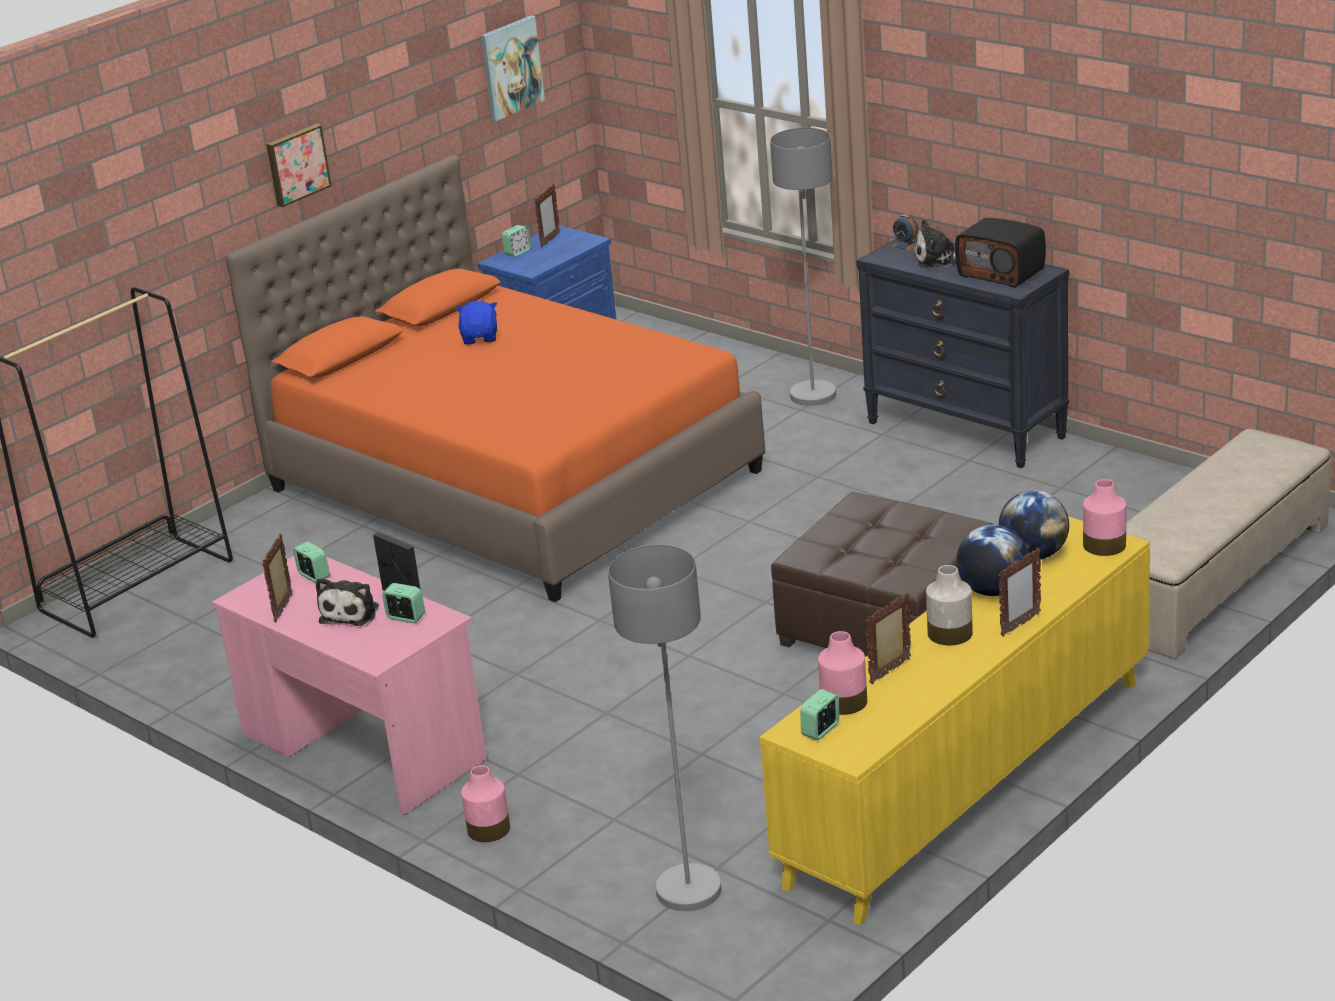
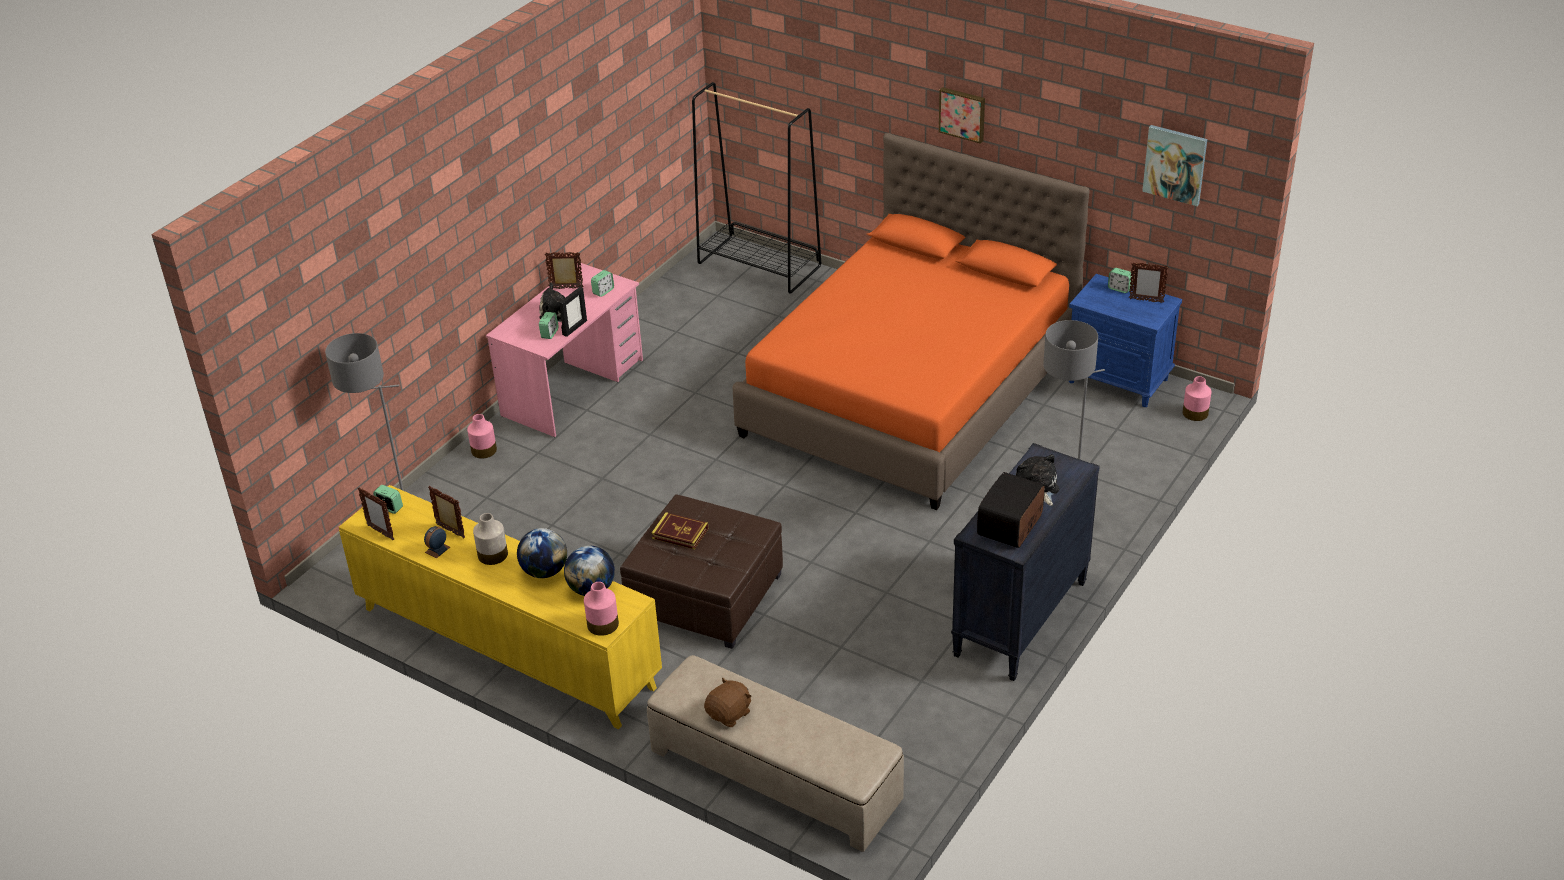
camera: 80 degrees right, 10 degrees up
(480, 338) = (952, 297): blue plush toy -> none
(844, 701) = (420, 514): pink vase -> pink vase (1195, 413)
(860, 556) = (680, 533): none -> book
(906, 245) = (1067, 467): alarm clock -> alarm clock (437, 549)
(1020, 625) = (497, 586): picture frame -> picture frame (380, 532)
(1202, 521) = (729, 714): none -> brown plush toy

